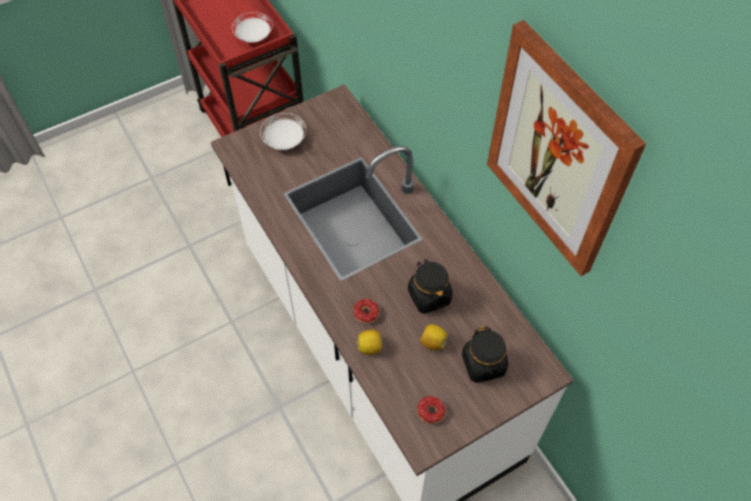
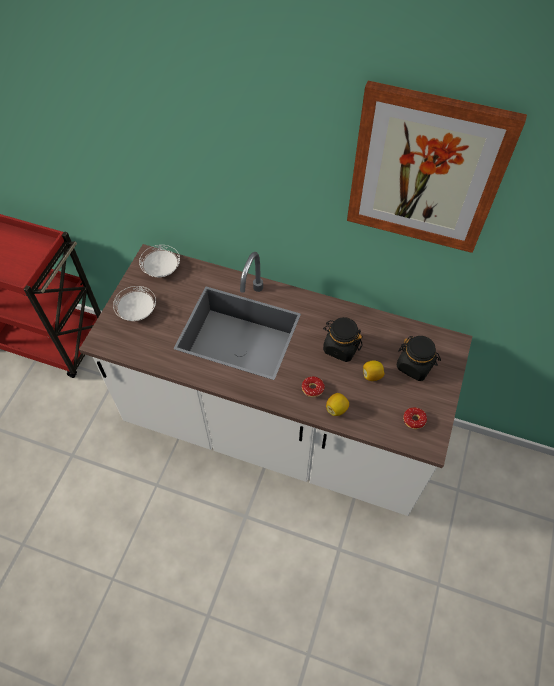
camera: 40 degrees left, 0 degrees up
(253, 36) = (28, 253): white plate -> white plate (161, 268)

